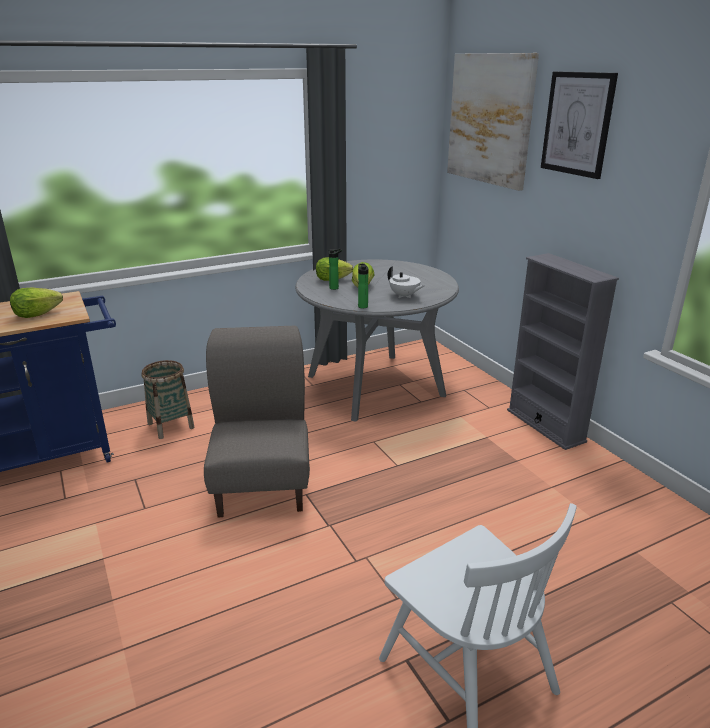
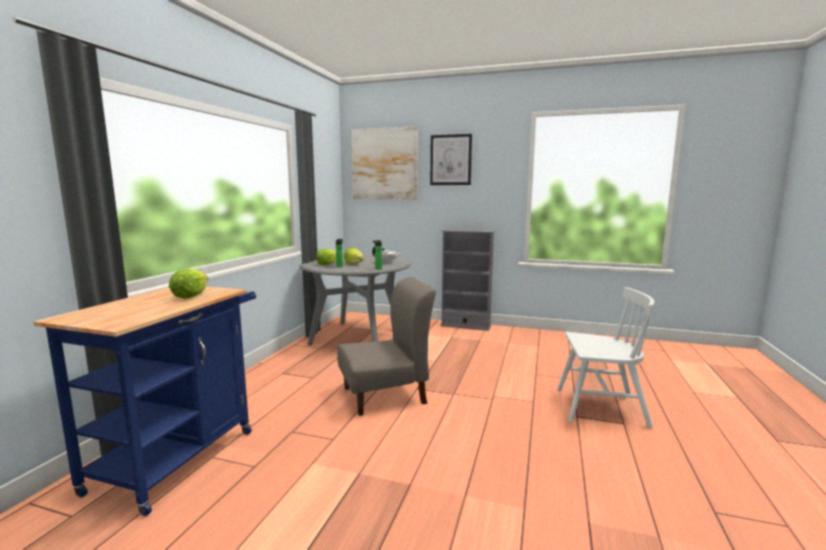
camera: 45 degrees left, 15 degrees down
(170, 425) = (258, 398): basket -> none
(263, 484) = (385, 395): grey chair -> grey chair turned 120 degrees clockwise

